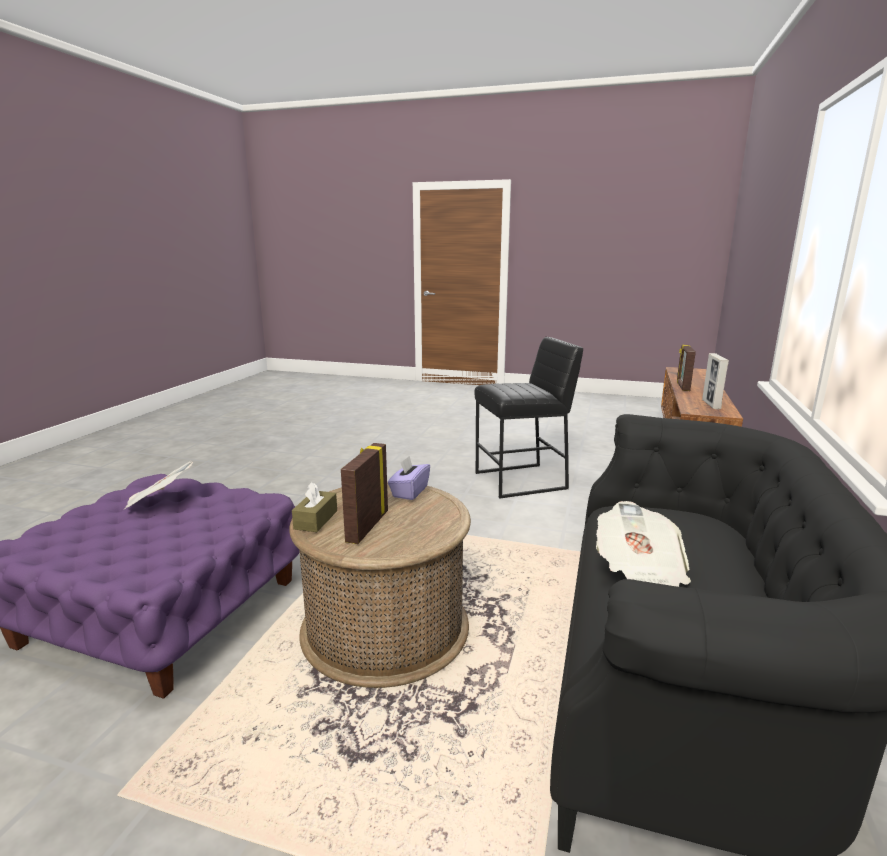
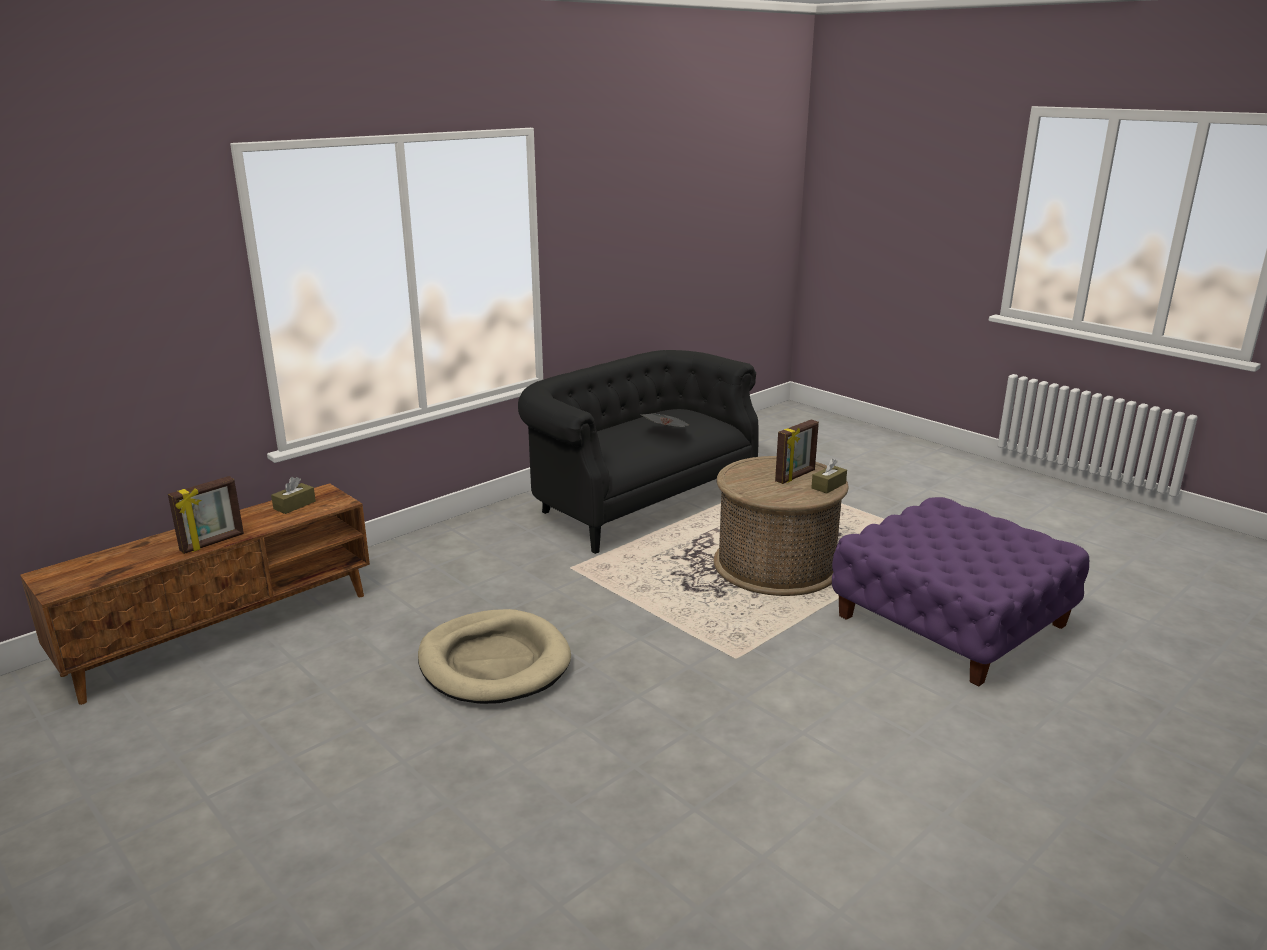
camera: 150 degrees left, 5 degrees up
(160, 502) = (962, 562): newspaper -> none
(409, 492) = (748, 489): purple tissue box -> none
(522, 480) = (494, 662): black stool -> beige dog bed
(711, 404) = (294, 505): picture frame -> brown tissue box

